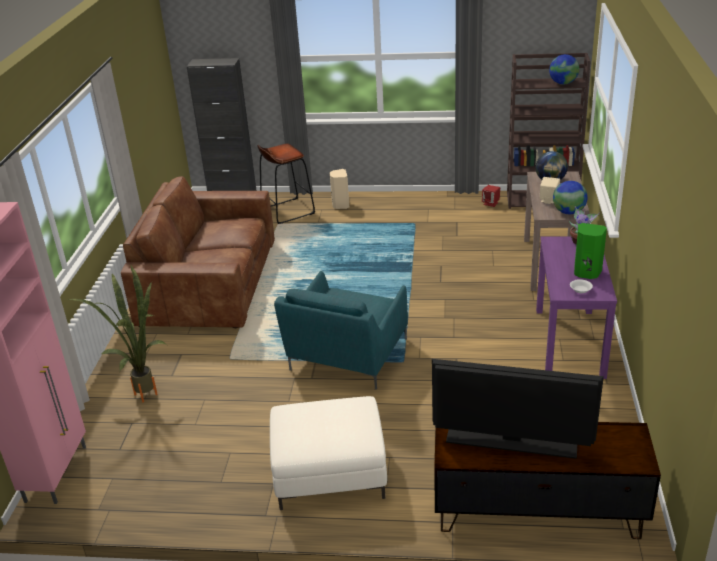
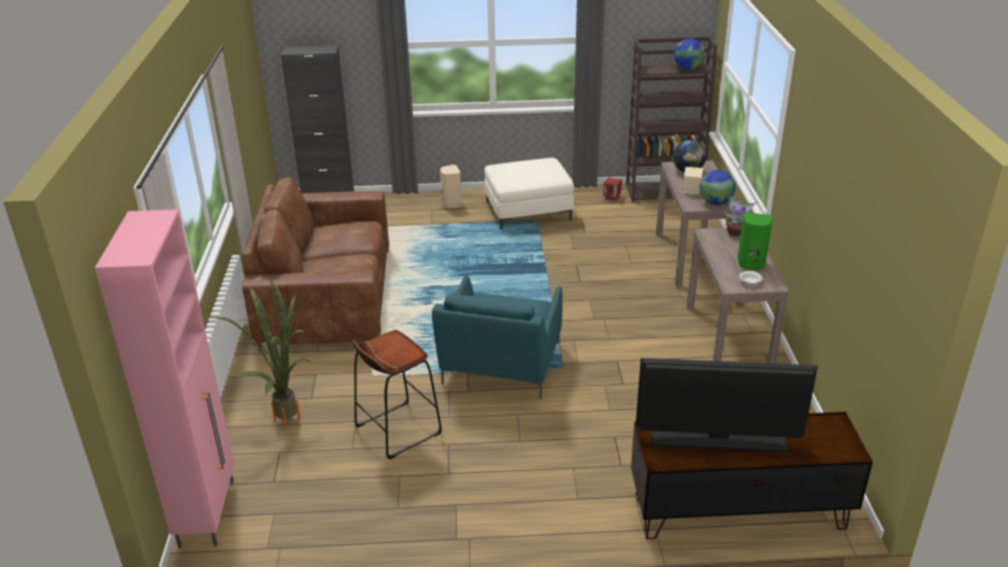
camera: 10 degrees left, 0 degrees up
(287, 211) = (394, 212): brown stool -> brown stool (397, 429)
(330, 472) = (514, 488): white ottoman -> white ottoman (528, 211)
(569, 342) = (728, 337): purple console table -> brown console table

